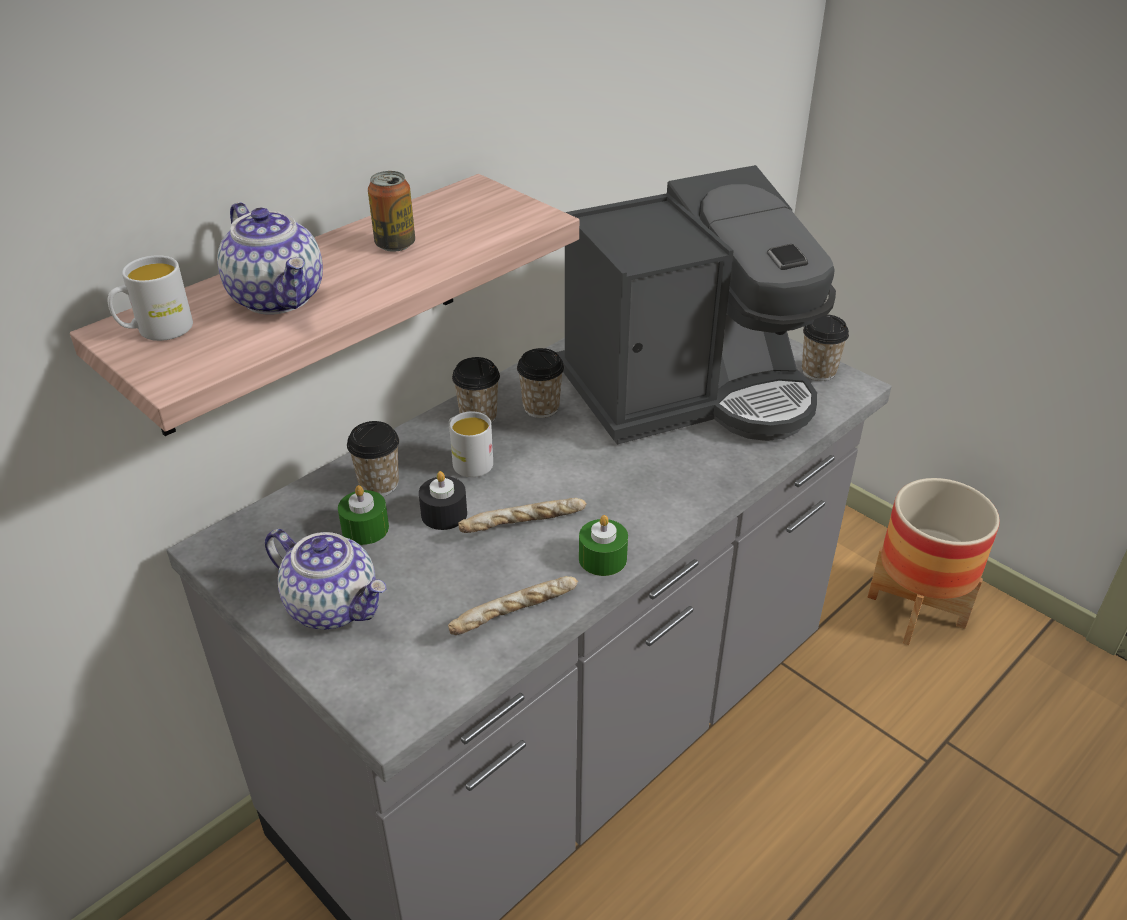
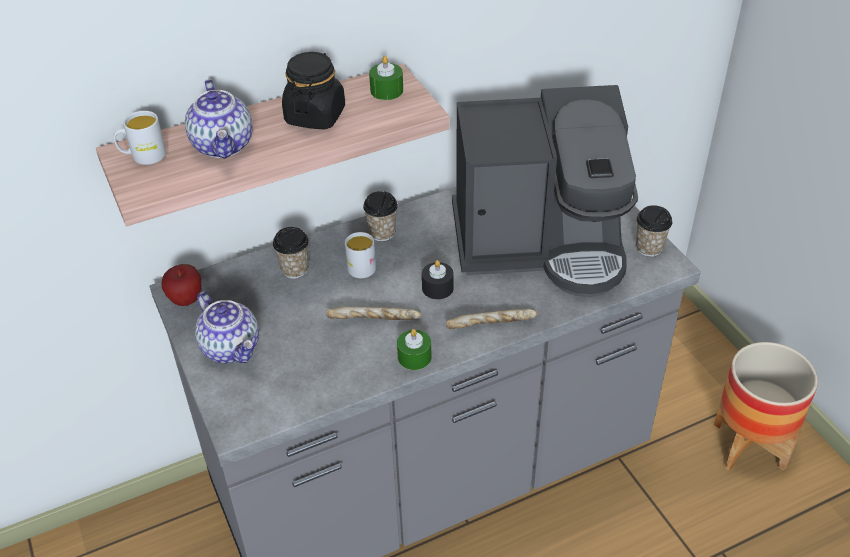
camera: 20 degrees right, 5 degrees up
(234, 557) = (186, 300): none -> apple
(365, 528) = (273, 299): green candle -> green candle (386, 90)
(395, 244) = (315, 116): can -> black jar
(444, 514) = (326, 300): black candle -> black candle (437, 288)
(515, 616) = (339, 382): bread -> bread (491, 326)
(541, 407) = (428, 235): cup -> none

